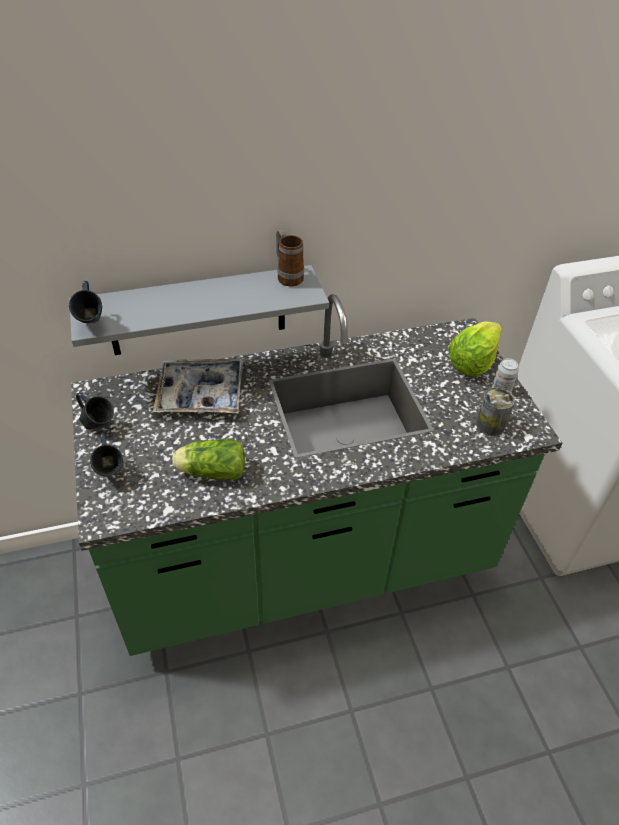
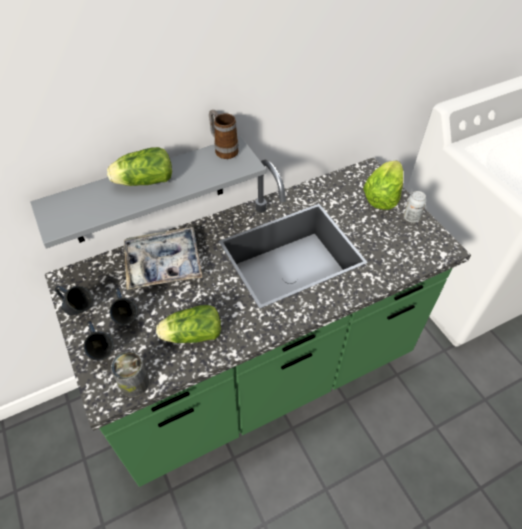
camera: 10 degrees left, 5 degrees up
(92, 325) = (59, 225): blue mug -> blue mug (127, 320)
(190, 295) = (142, 181): none -> lettuce
(490, 425) = (411, 249): can -> can (134, 383)

